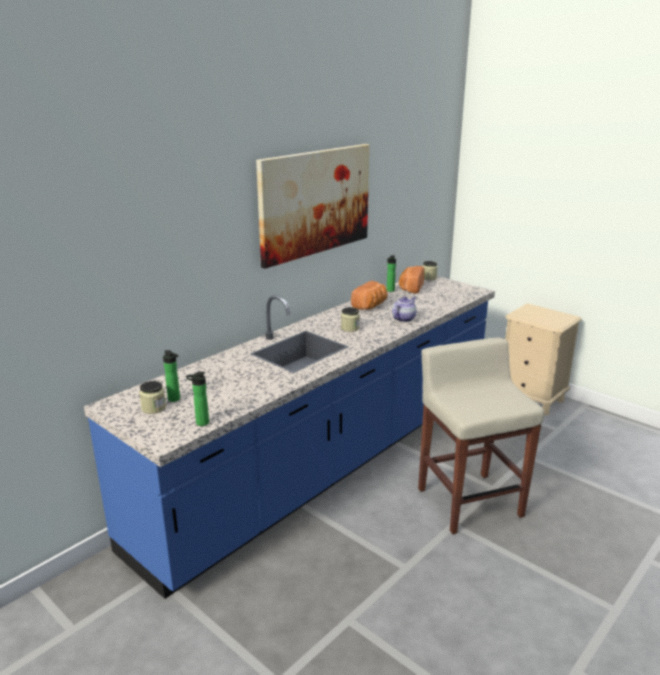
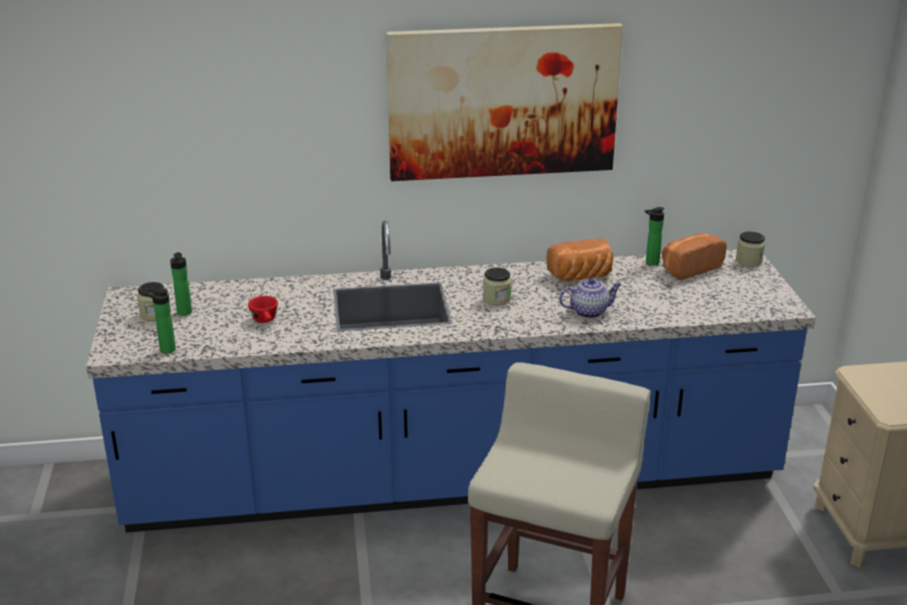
camera: 40 degrees right, 5 degrees up
(239, 383) = (265, 321): none -> red cup

